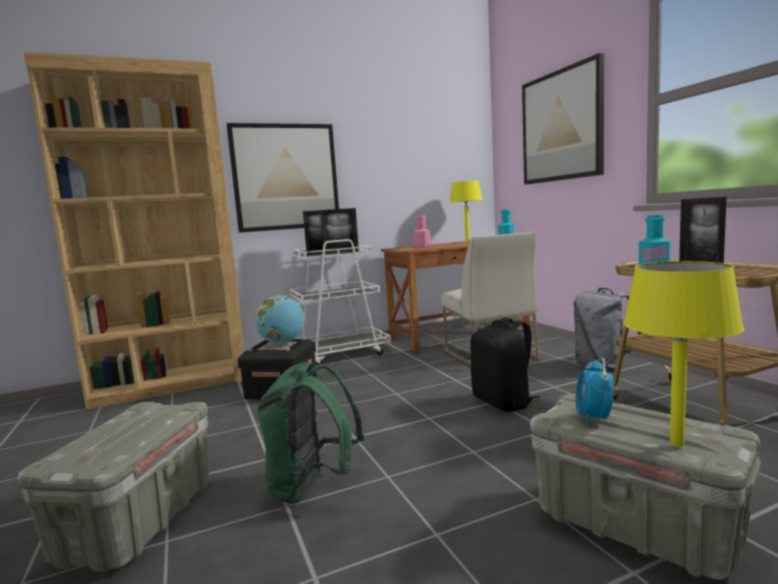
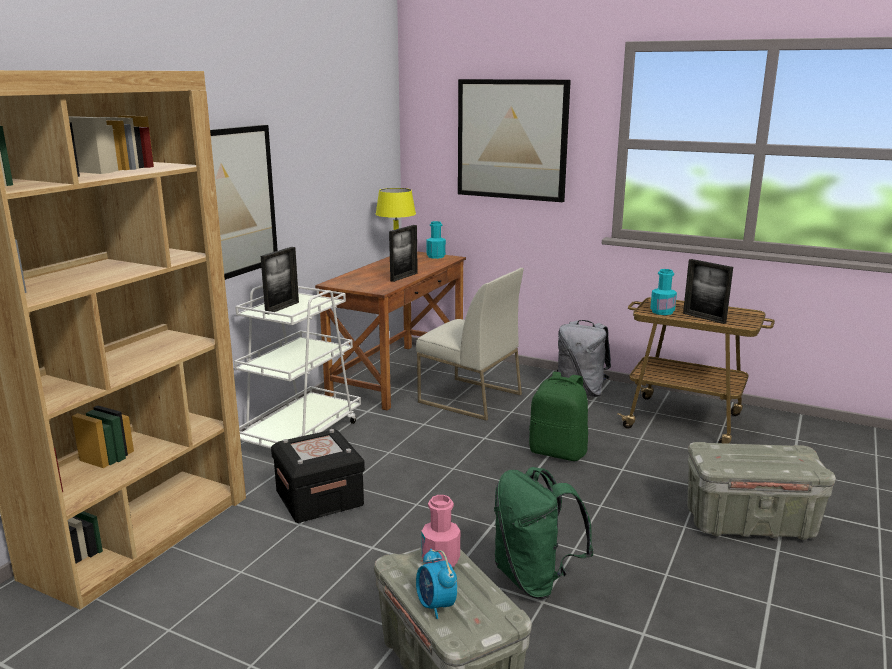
camera: 40 degrees left, 10 degrees up
(282, 343) = (319, 443): globe -> none
(341, 252) = (306, 304): picture frame -> picture frame (404, 277)
(422, 246) = (367, 278): pink bottle -> pink bottle (441, 560)
(503, 402) = (558, 452): black backpack -> green backpack
(593, 418) = (735, 460): alarm clock -> alarm clock (436, 606)
(676, 443) = (793, 466): yellow table lamp -> none

